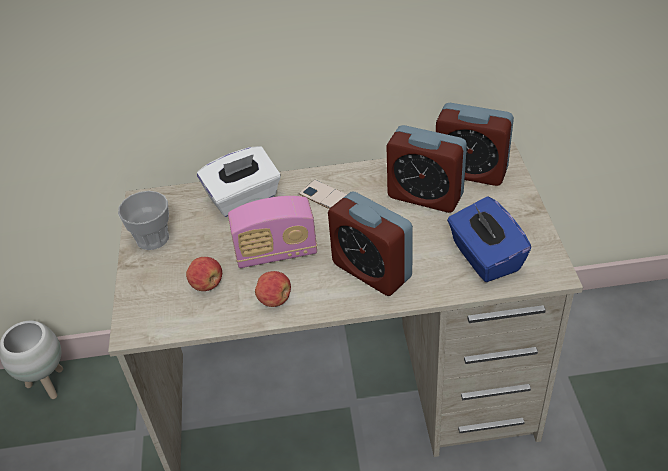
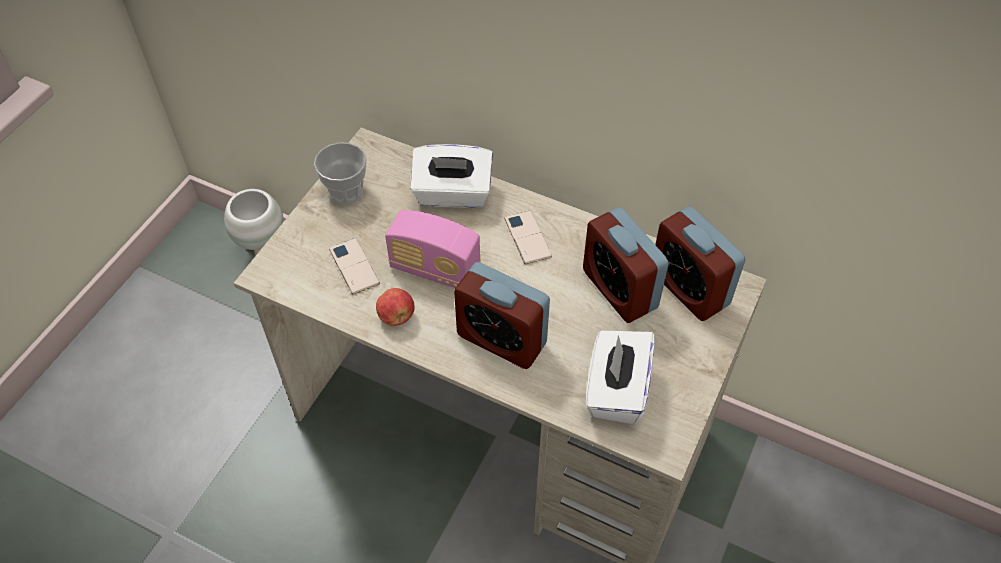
camera: 30 degrees right, 10 degrees up
(207, 284) = (354, 266): apple -> phone
(371, 270) = (501, 339): alarm clock -> alarm clock turned 45 degrees counterclockwise
(485, 257) = (616, 390): blue tissue box -> white tissue box

